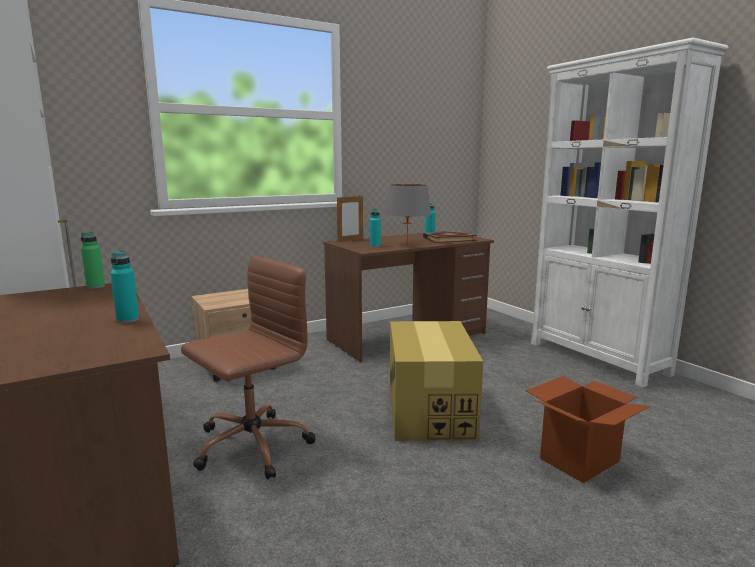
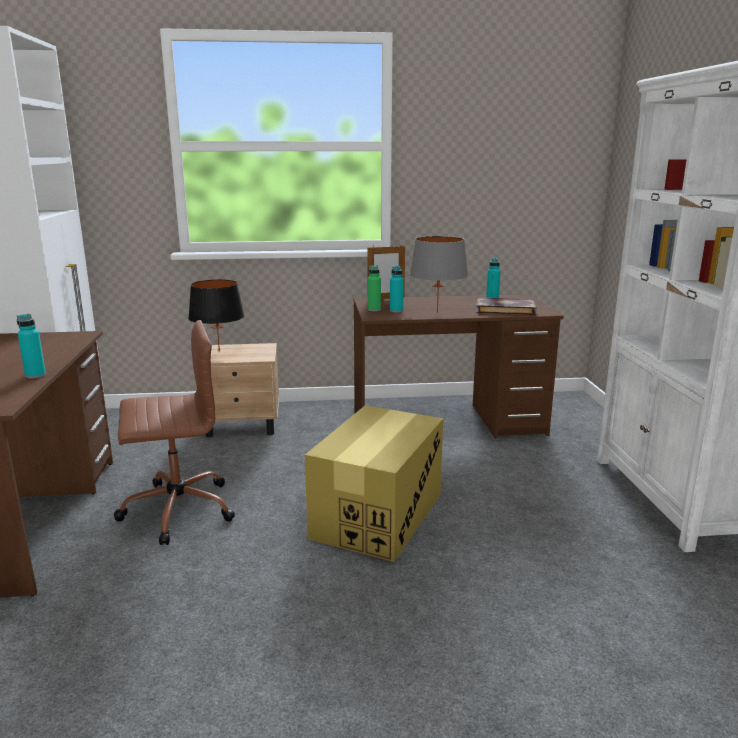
camera: 25 degrees right, 5 degrees up
(95, 286) = (67, 334): green bottle -> green bottle (374, 310)
(216, 298) = (219, 351): none -> black table lamp
(579, 460) = (482, 615): cardboard box -> none

